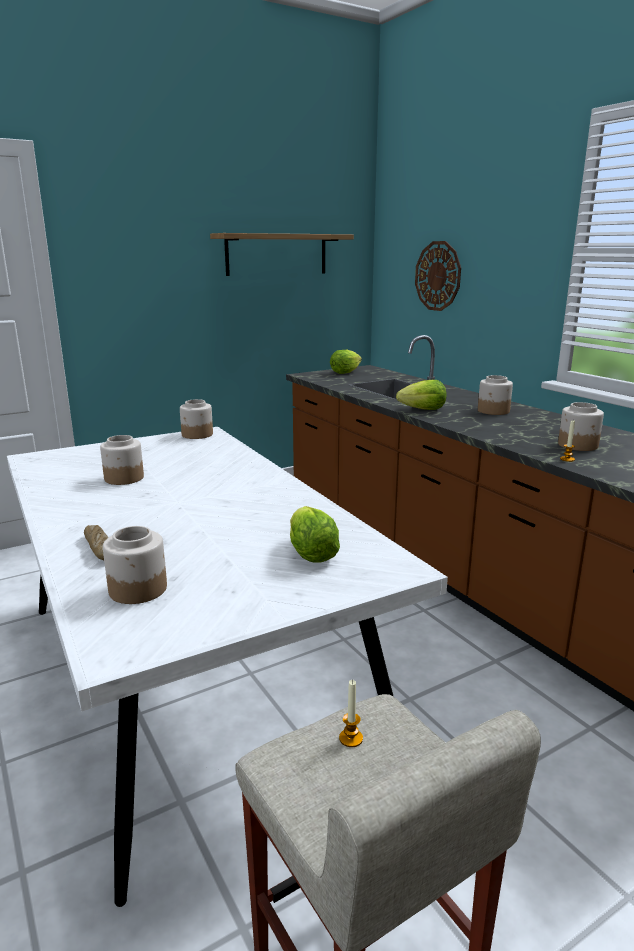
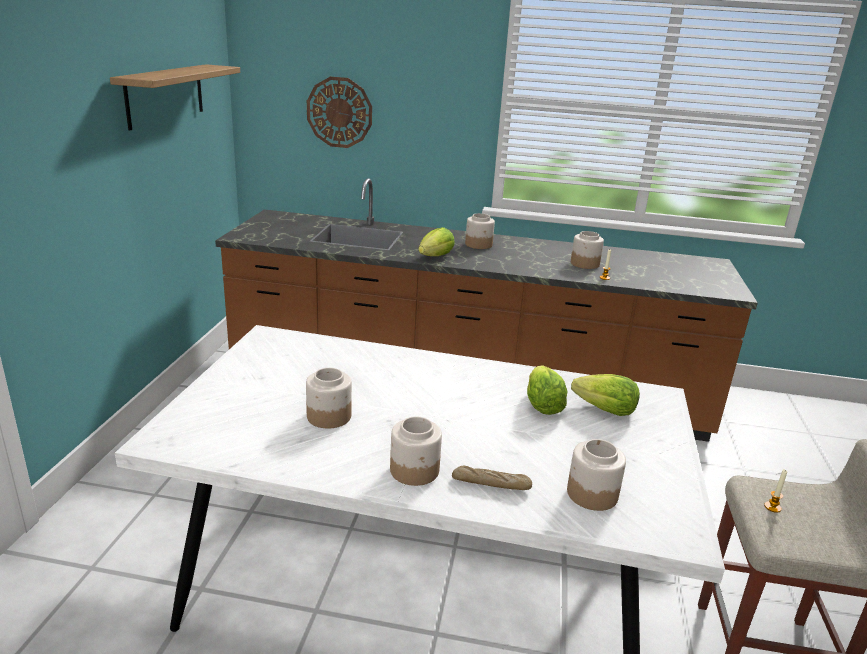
camera: 50 degrees left, 5 degrees up
(197, 435) = (264, 341): jar -> jar (415, 471)
(345, 372) = (268, 225): lettuce -> lettuce (542, 405)

